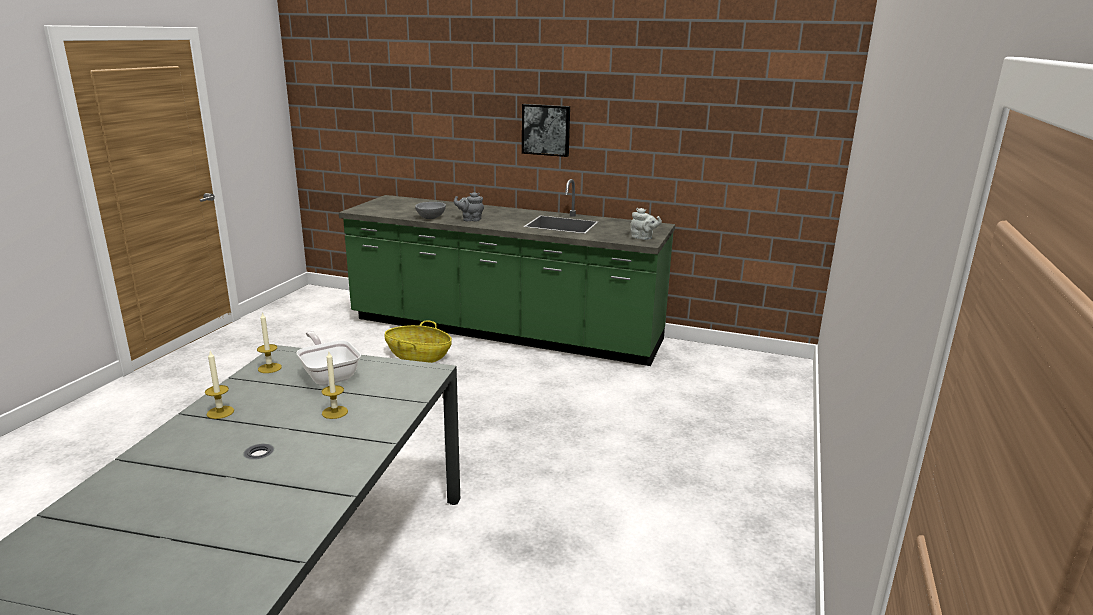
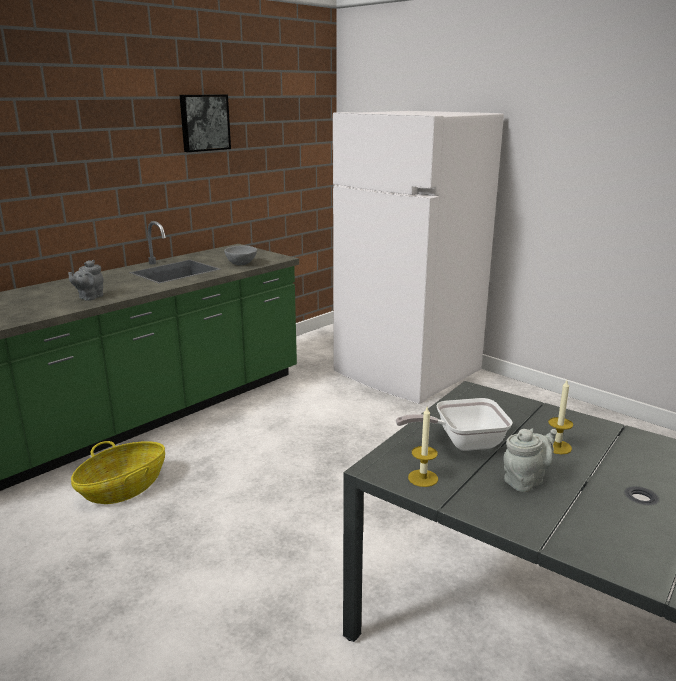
camera: 65 degrees left, 0 degrees up
(220, 412) = (543, 517): candle -> none
(431, 218) = (45, 312): grey bowl -> grey bowl (242, 264)
(546, 129) = (99, 171): picture -> picture (204, 122)
(643, 238) = (266, 257): grey teapot -> grey teapot (526, 480)
(739, 424) = (407, 371): none -> white fridge

